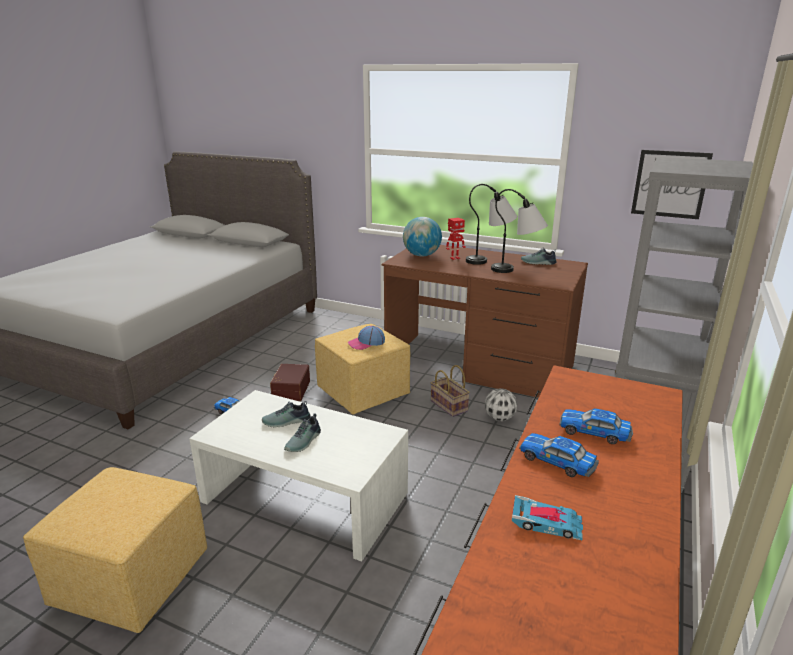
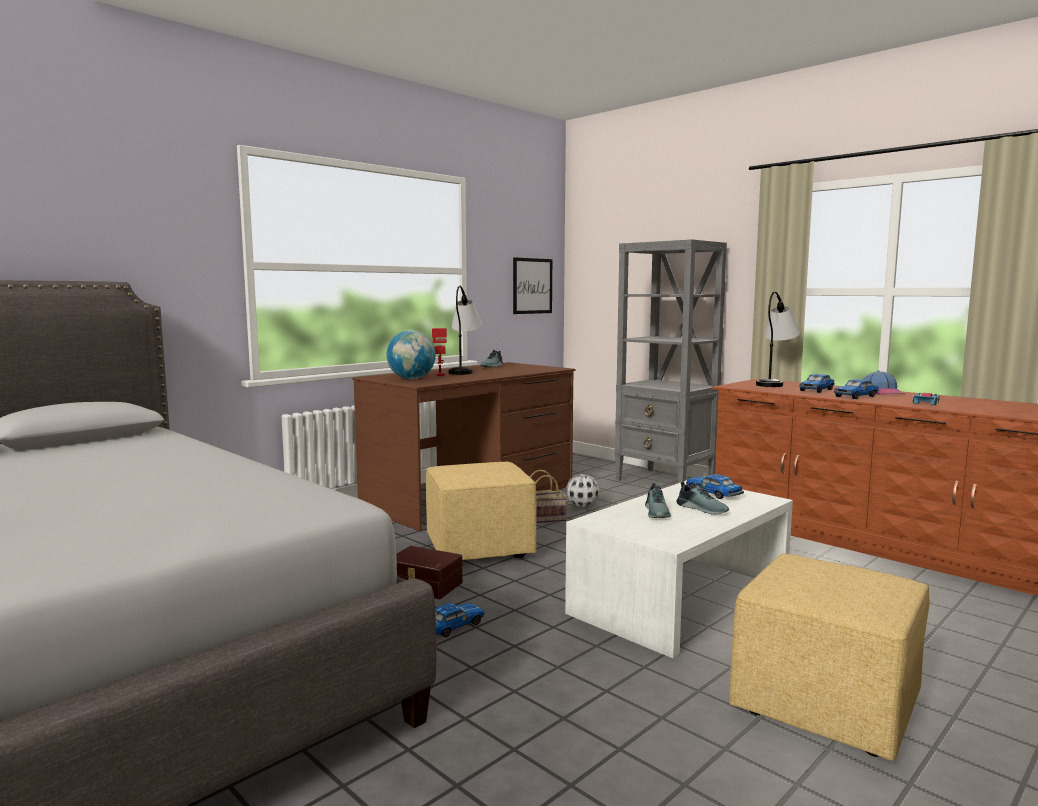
camera: 70 degrees left, 15 degrees down
(357, 444) = (714, 493): none -> toy car
(366, 343) = (492, 469): cap -> cap (882, 392)
(517, 271) = (507, 370): table lamp -> table lamp (776, 383)

